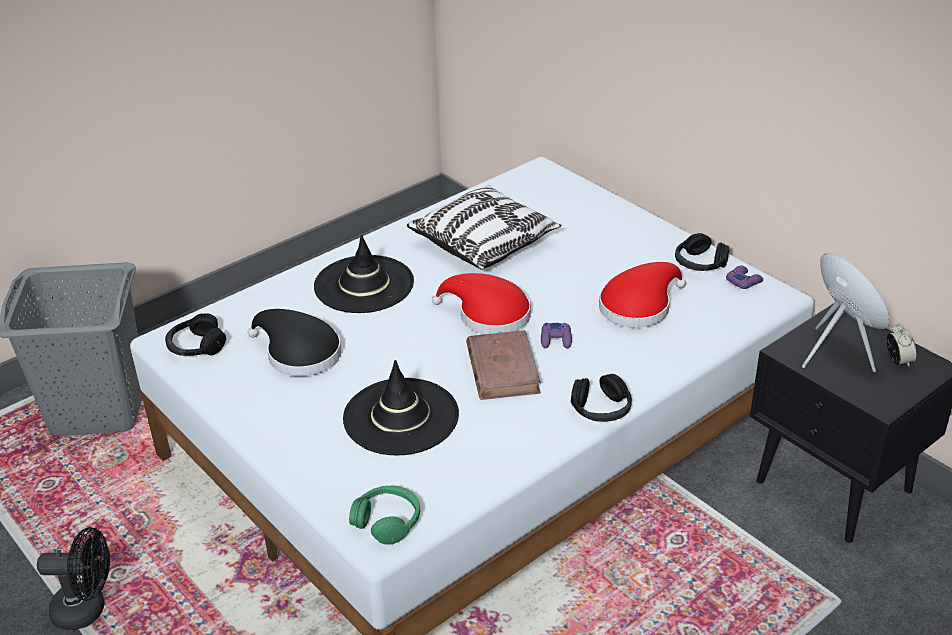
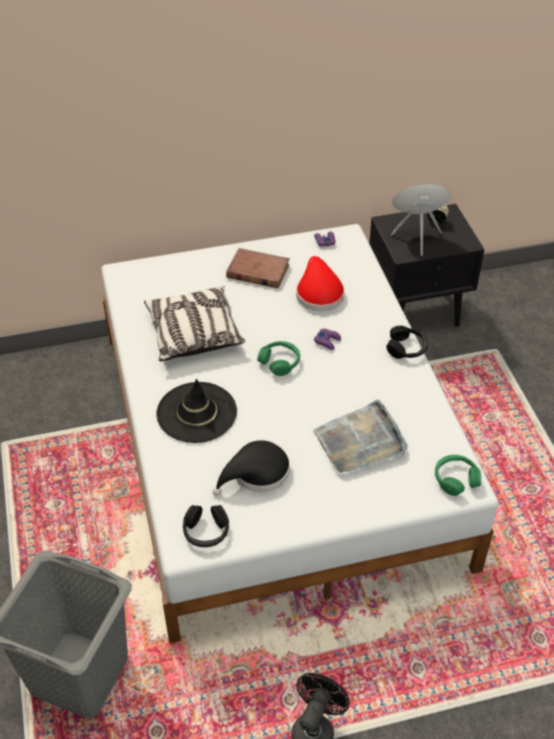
camera: 65 degrees left, 10 degrees up
(401, 417) = (360, 441): black hat -> grey tray
(488, 315) = (280, 362): red hat -> green headphones
(502, 369) = (341, 376): brown book -> brown book (257, 271)
(700, 263) = (293, 250): black headphones -> none

